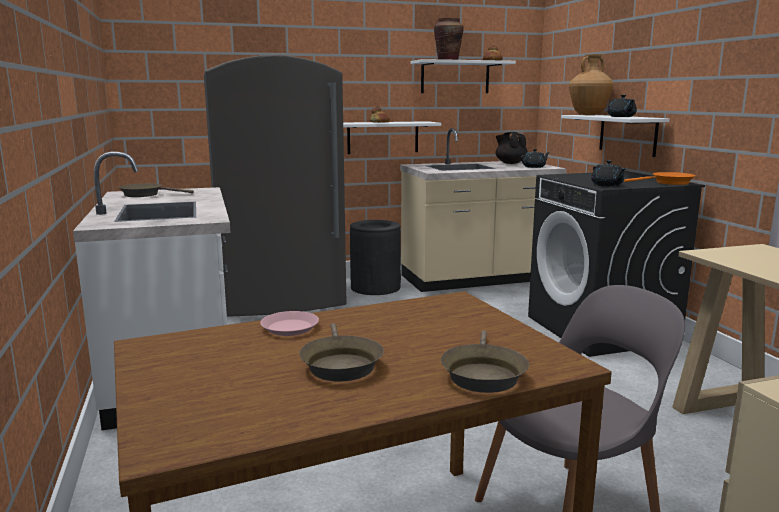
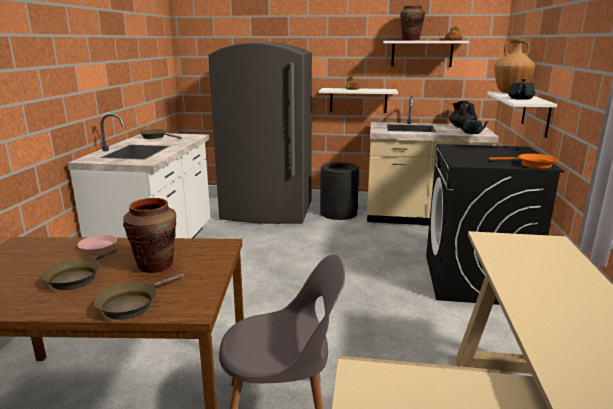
camera: 25 degrees right, 5 degrees up
(420, 332) = (155, 265): none -> brown vase
(607, 185) = (467, 161): black teapot -> none

